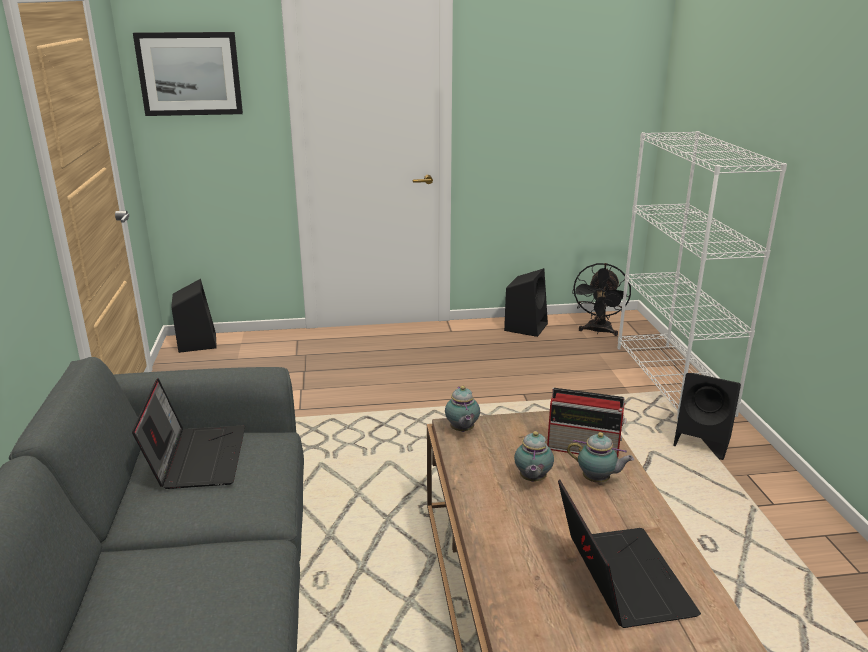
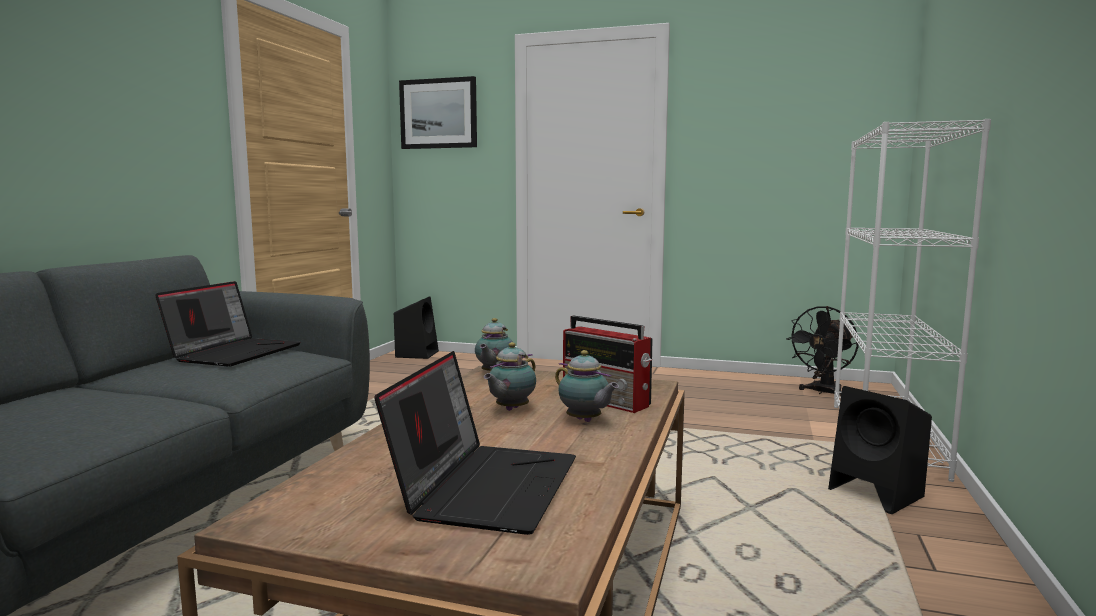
camera: 25 degrees right, 15 degrees down
(526, 326) = (738, 379): black speaker -> none

